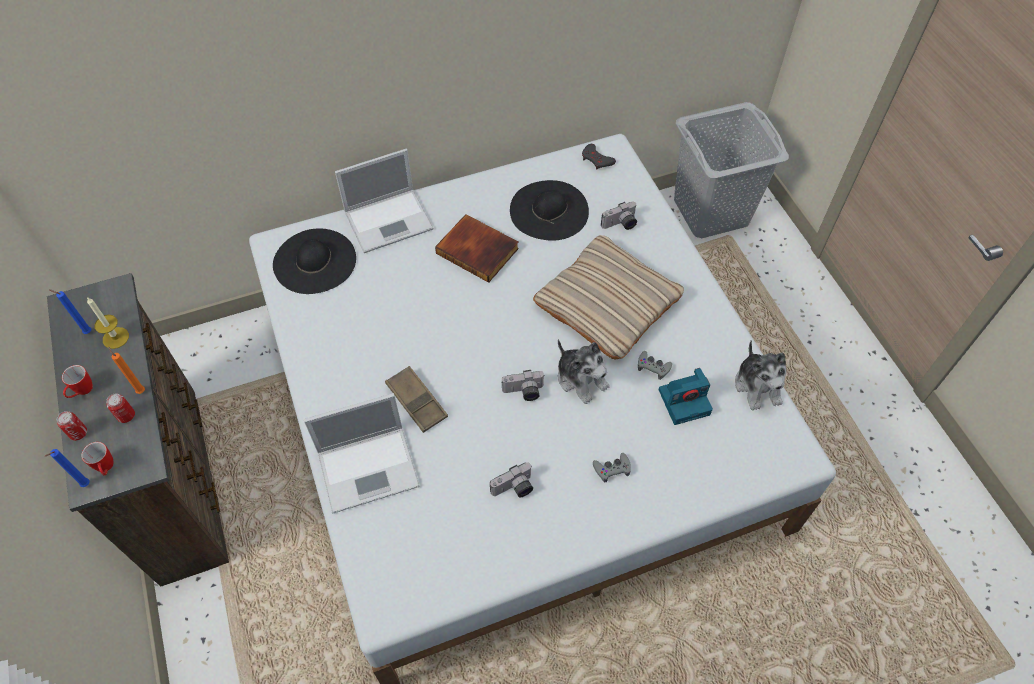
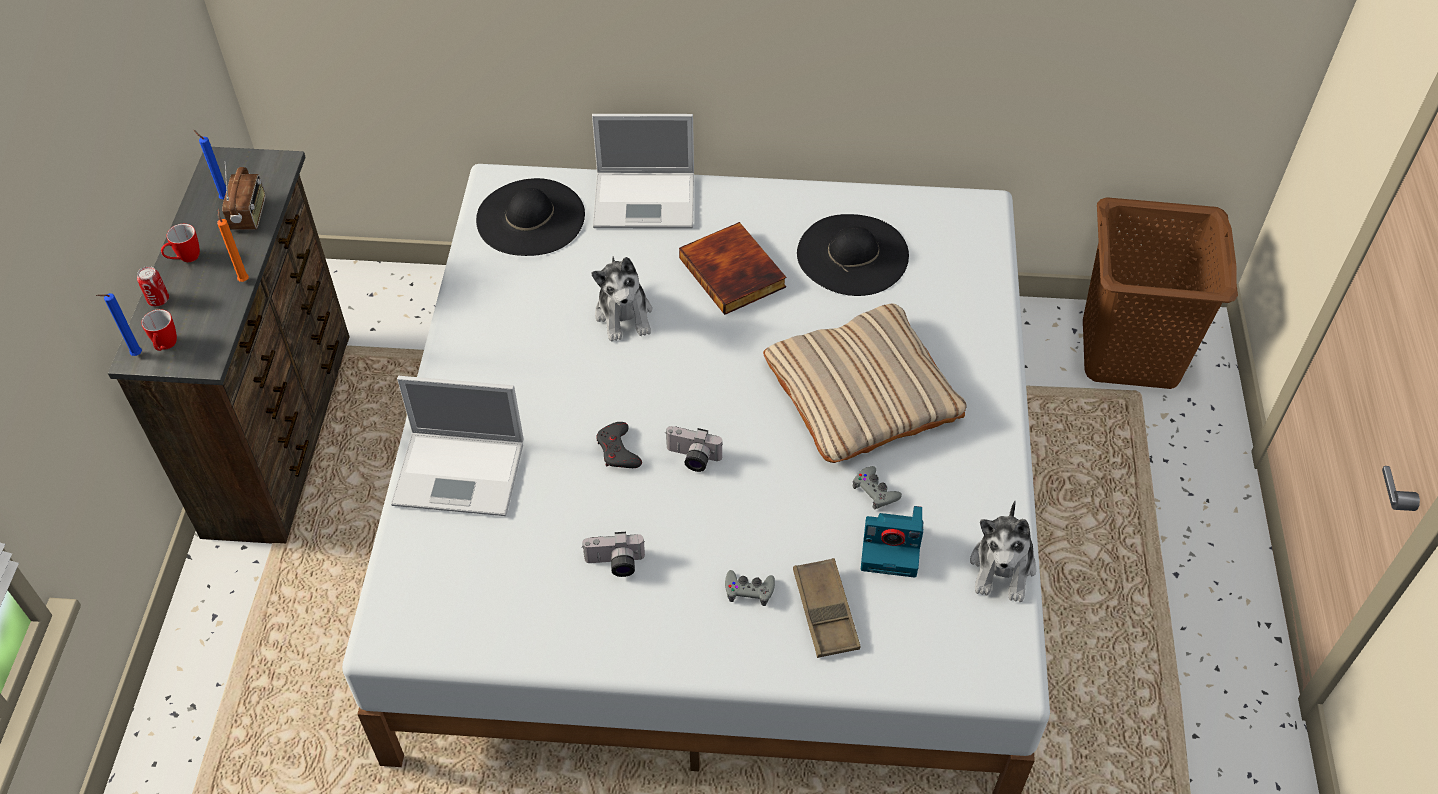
camera: 25 degrees right, 5 degrees down
(115, 338) = (249, 214): candle -> radio
(126, 416) = (215, 300): can -> none
(416, 401) = (557, 420): brown tray -> brown tray (825, 611)
(581, 378) = (773, 470): plush toy -> plush toy (624, 314)
(597, 159) = (953, 213): grey game controller -> grey game controller (618, 450)
(620, 225) = (936, 303): camera -> none
(710, 211) = (1128, 351): grey laundry basket -> brown laundry basket

